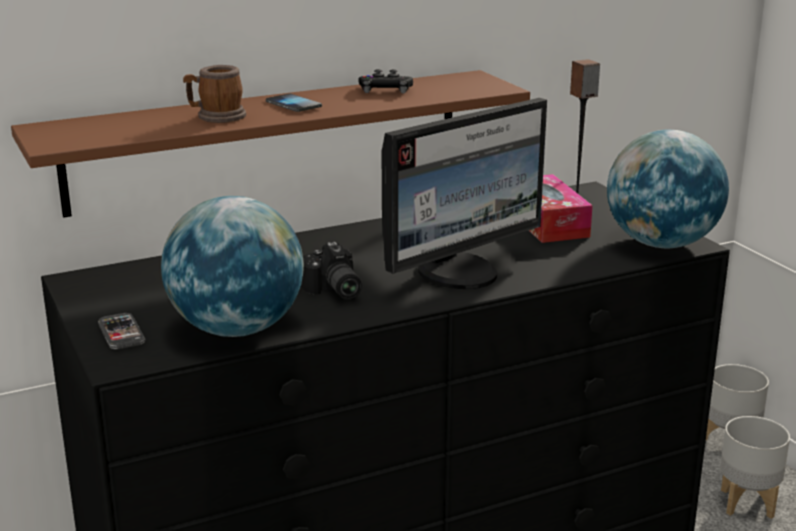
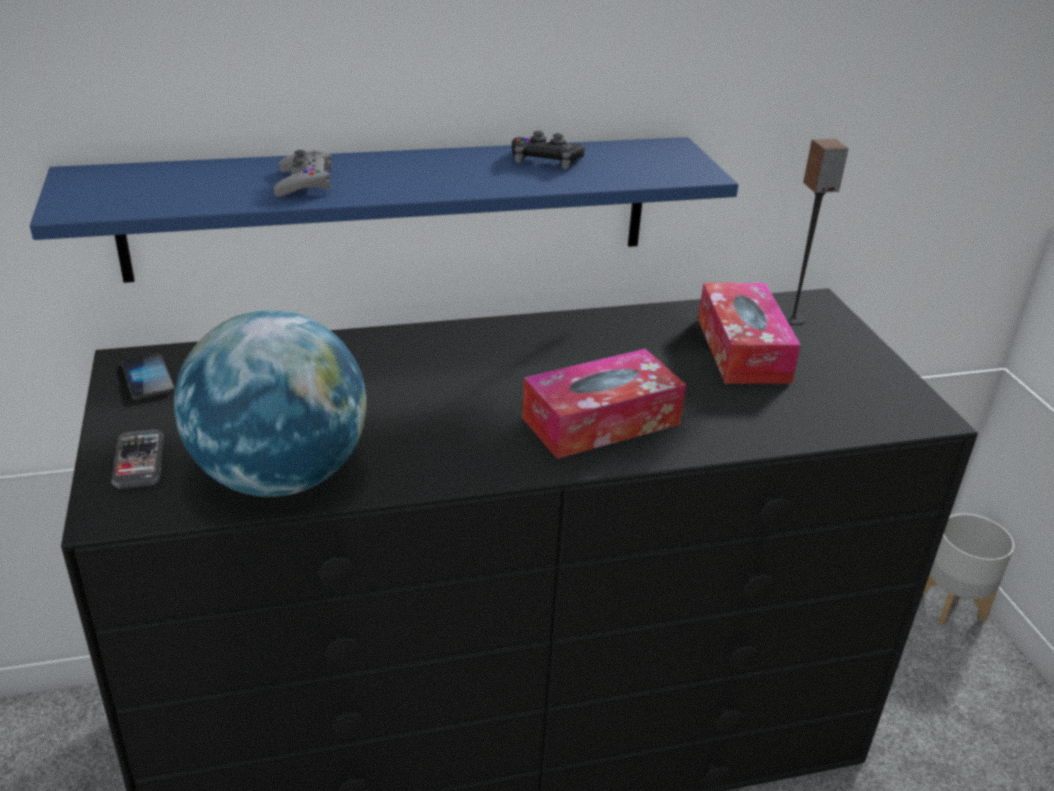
camera: 10 degrees right, 10 degrees up
(216, 117) = (304, 183): mug -> grey game controller
(268, 140) = (392, 207): brown shelf -> blue shelf
(293, 105) = (414, 172): phone -> phone (148, 378)
(332, 291) = (427, 429): camera -> none
(460, 273) = (601, 421): monitor -> tissue box
(661, 243) = (885, 408): globe -> none
(748, 503) = (955, 694): grey planter -> none

